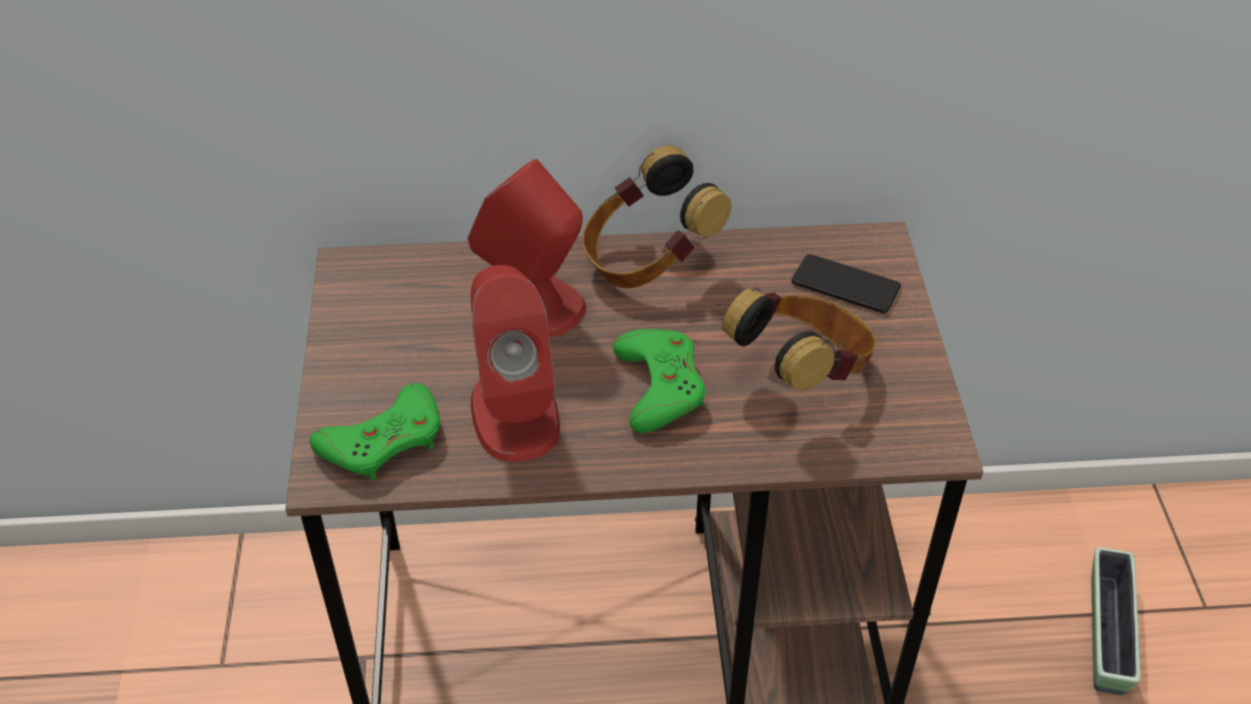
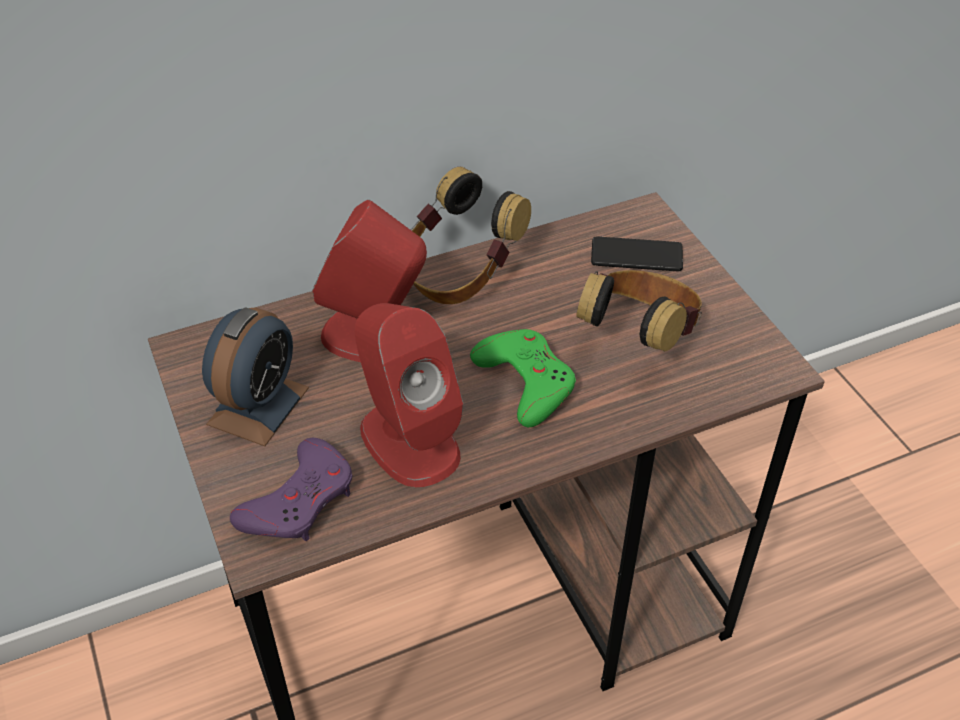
camera: 20 degrees left, 0 degrees up
(384, 441) = (299, 500): green game controller -> purple game controller
(389, 340) = (258, 406): none -> alarm clock
(1107, 633) = (851, 494): planter -> none

